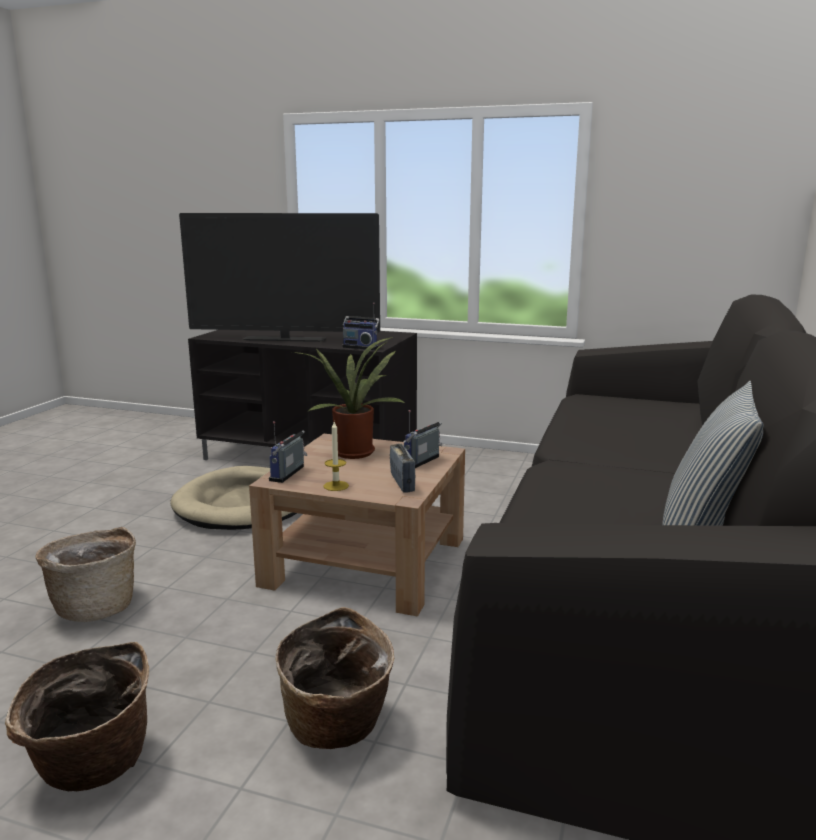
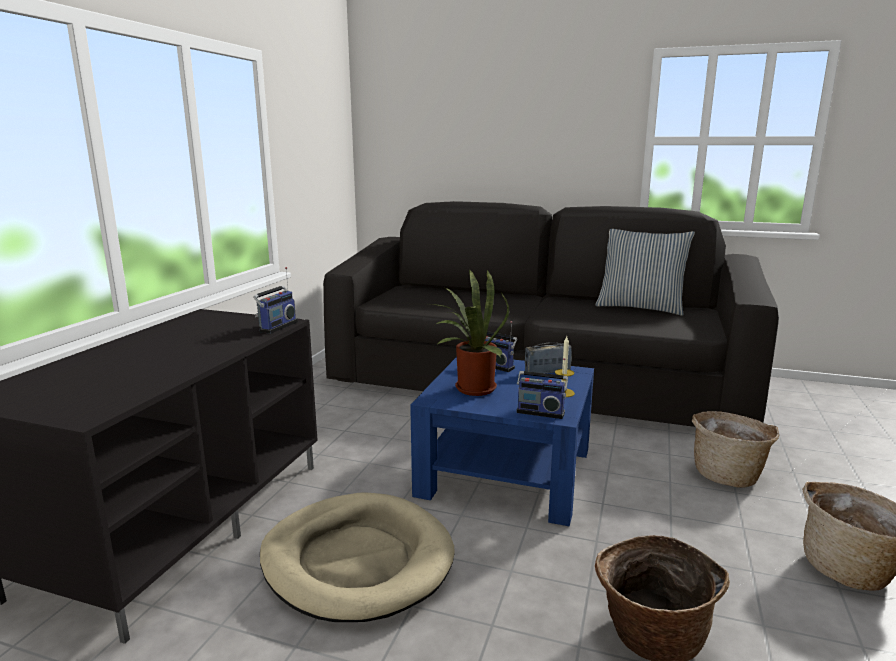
camera: 90 degrees left, 0 degrees up
(284, 339) = (182, 362): television -> none
(366, 561) = (506, 472): brown coffee table -> blue coffee table

